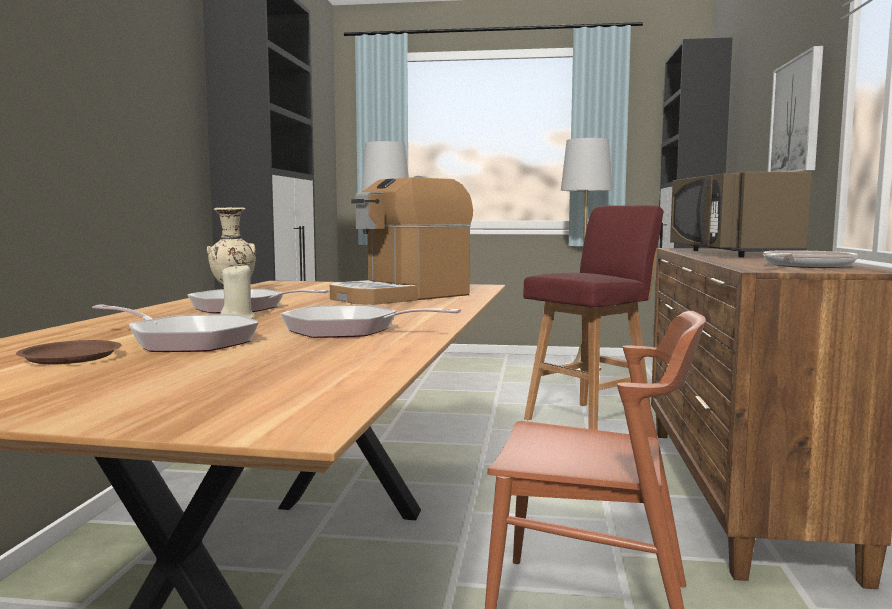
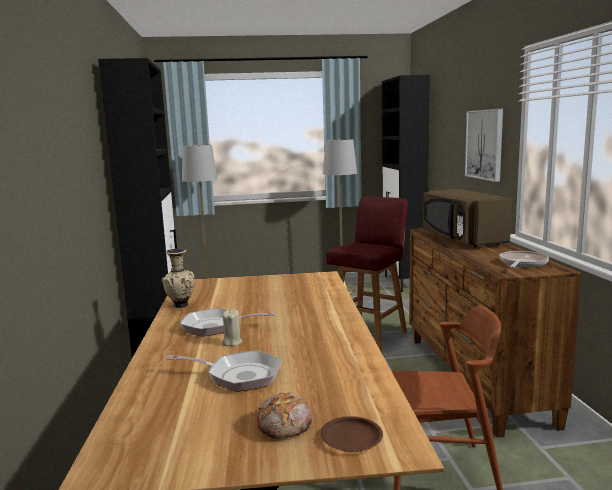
camera: 15 degrees left, 5 degrees up
(71, 357) = (199, 406): brown plate -> brown plate (351, 438)
(155, 383) = (286, 424): none -> bread
(349, 330) = (316, 348): frying pan -> none
(401, 296) = (293, 296): coffee machine -> none

